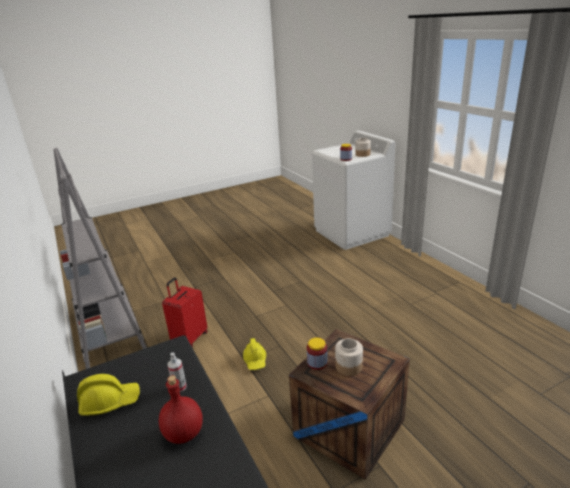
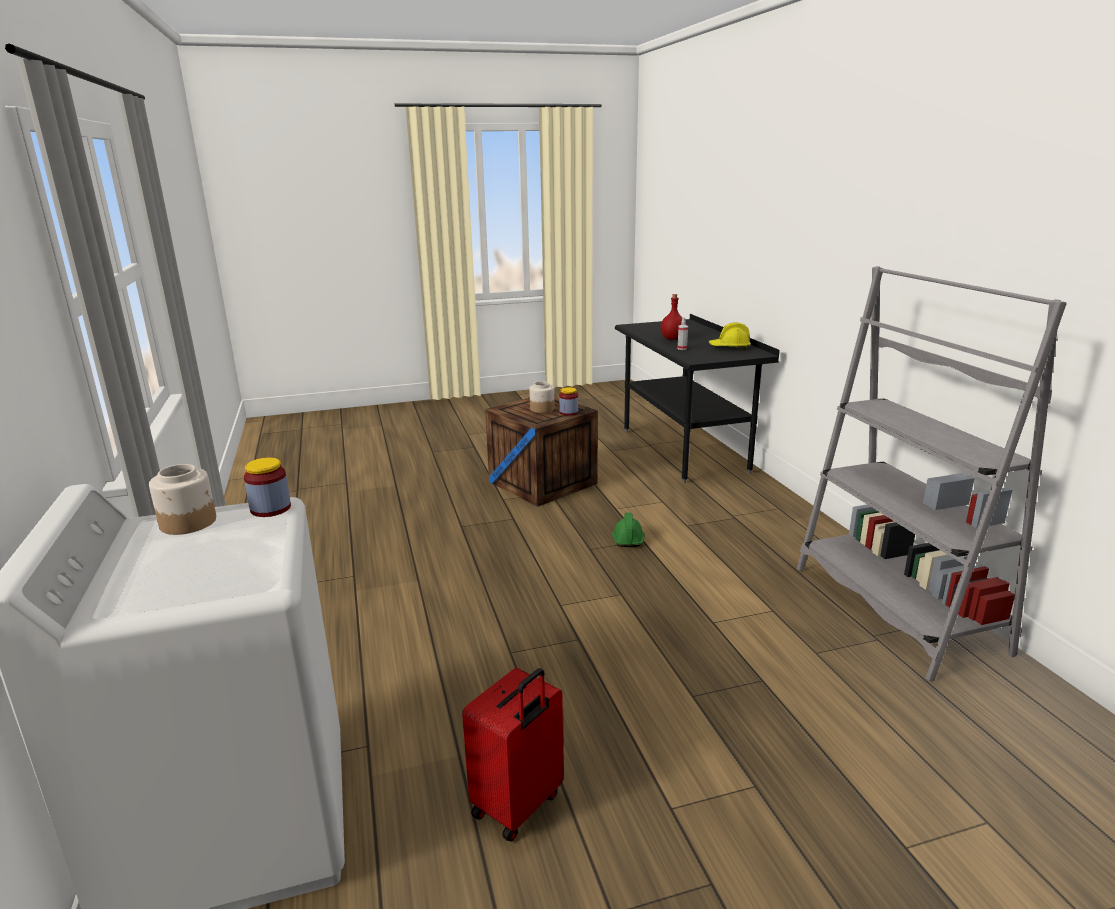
camera: 170 degrees left, 5 degrees down
(189, 338) = (732, 575): red suitcase -> red suitcase (519, 805)
(255, 360) = (627, 538): yellow hard hat -> green hard hat

